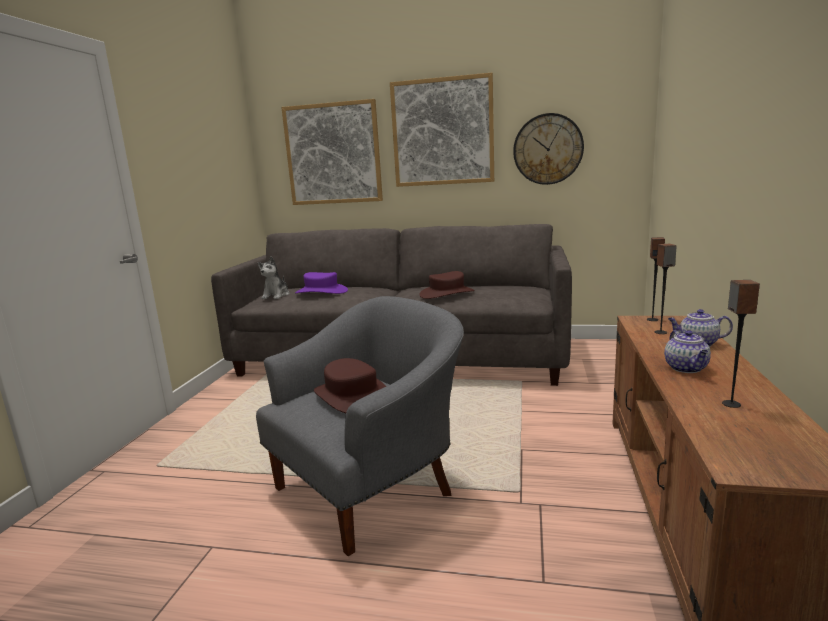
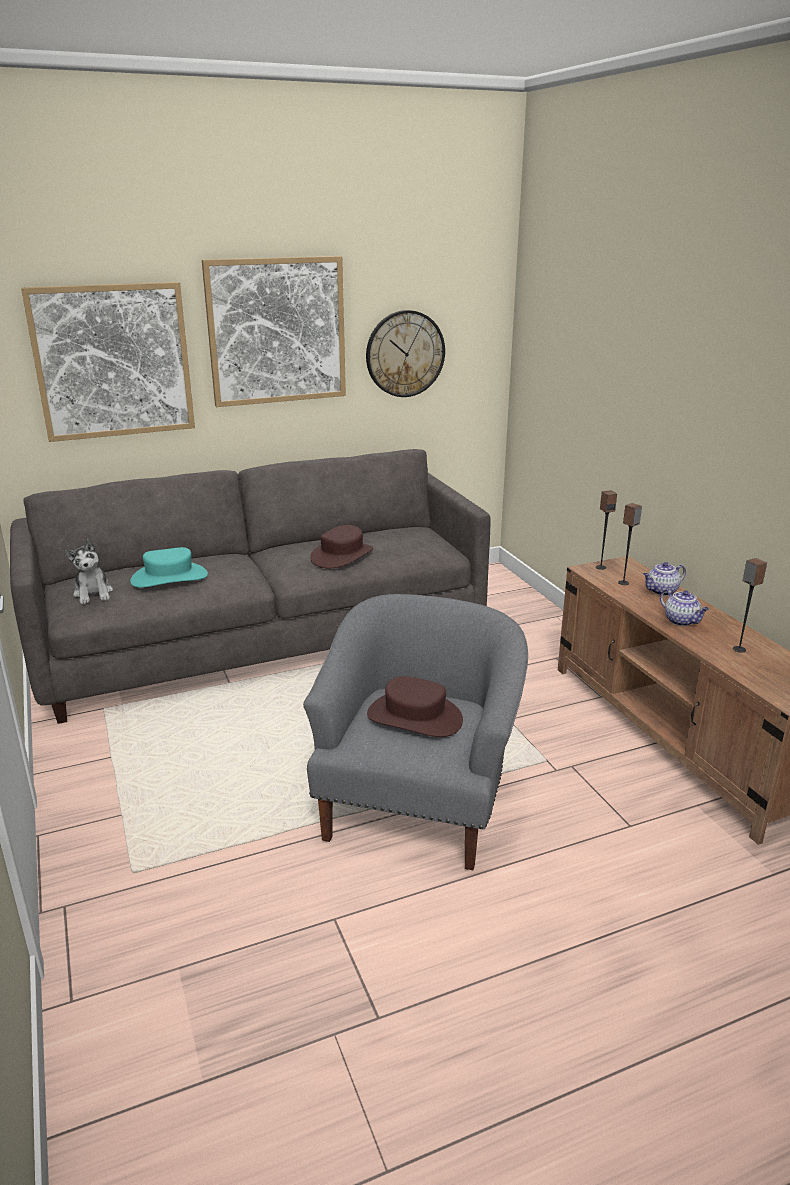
camera: 35 degrees left, 10 degrees up
(321, 291) = (169, 577): purple hat -> turquoise hat

